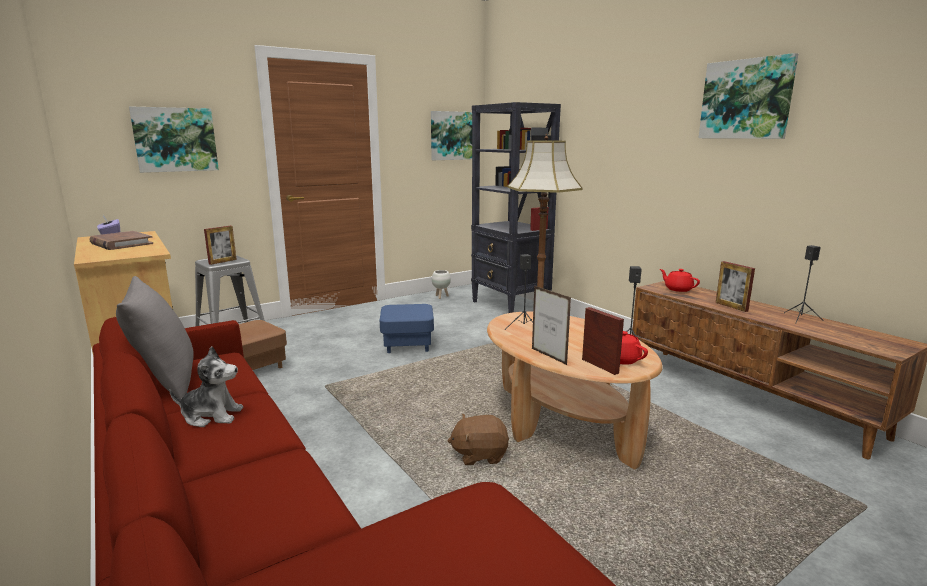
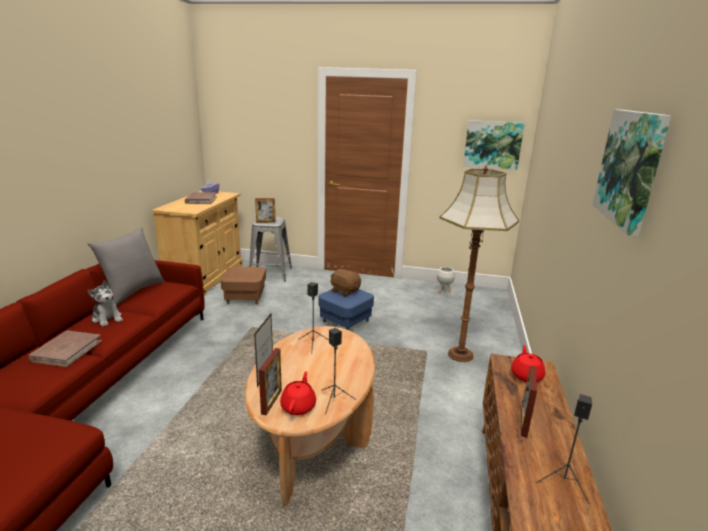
camera: 45 degrees right, 5 degrees up
(175, 139) = (261, 135): picture -> none
(250, 462) = (66, 351): none -> brown book
(479, 455) = (232, 422): brown plush toy -> brown plush toy (345, 291)
(510, 305) = (484, 322): black bookcase -> none

